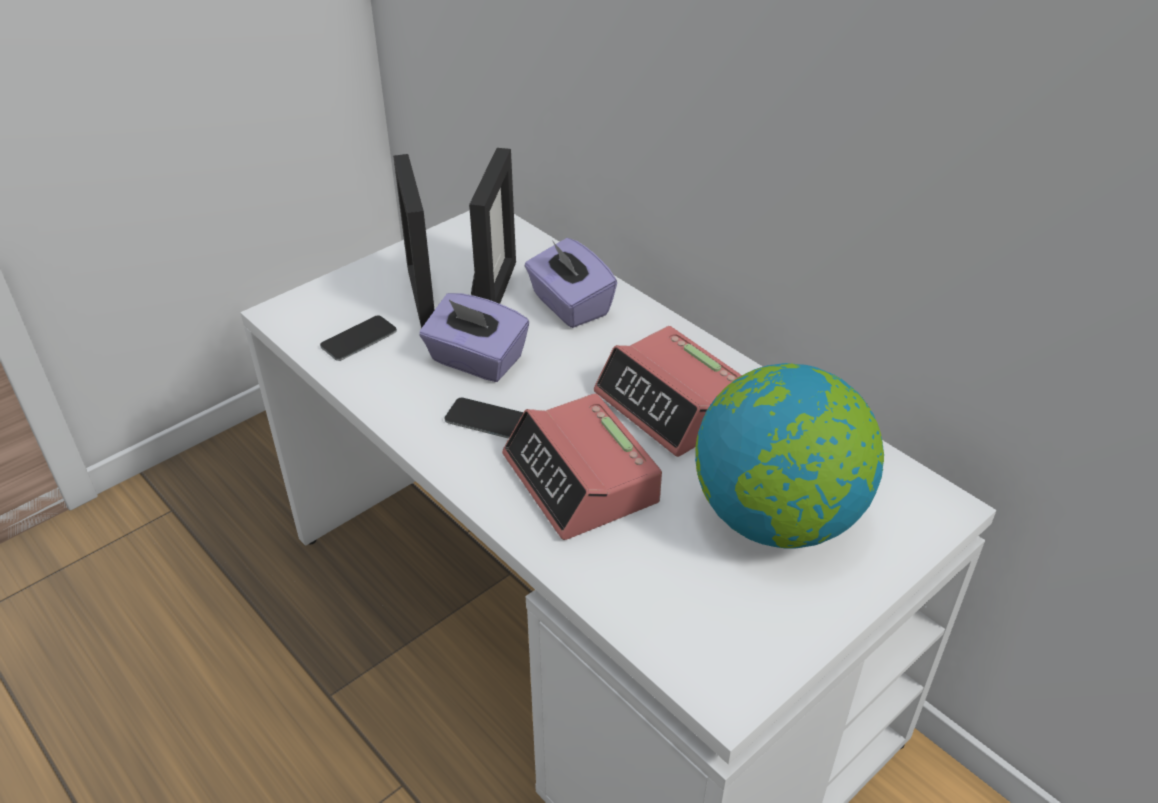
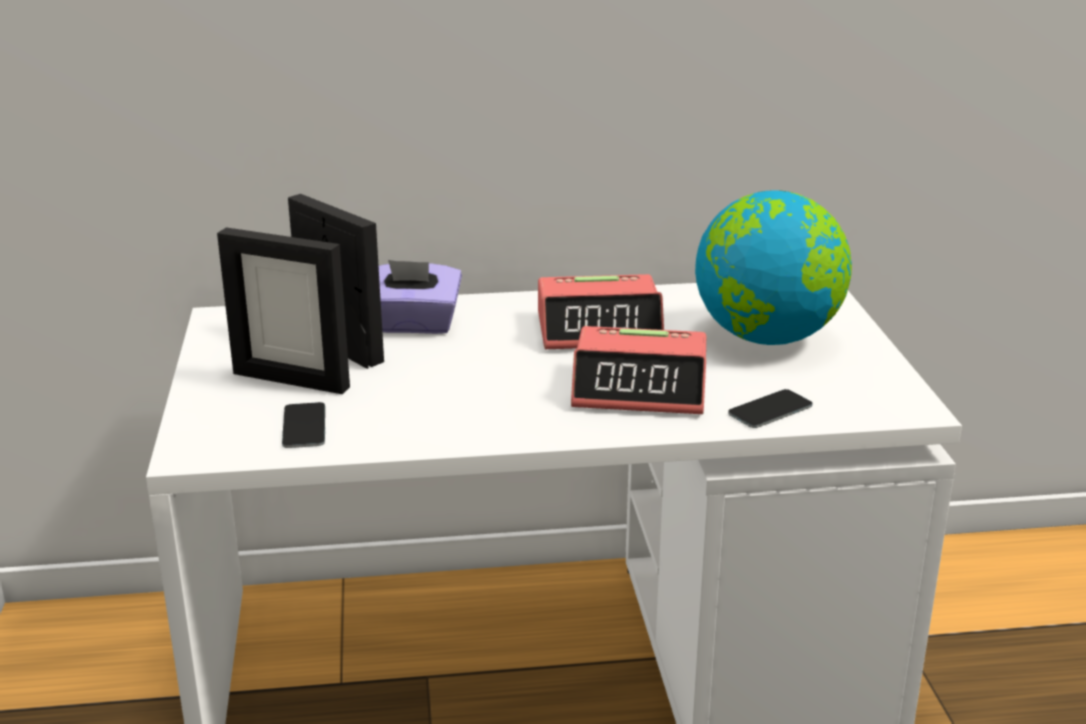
camera: 55 degrees left, 15 degrees down
(476, 361) = (426, 384): purple tissue box -> none
(486, 419) = (513, 402): phone -> phone (770, 410)

